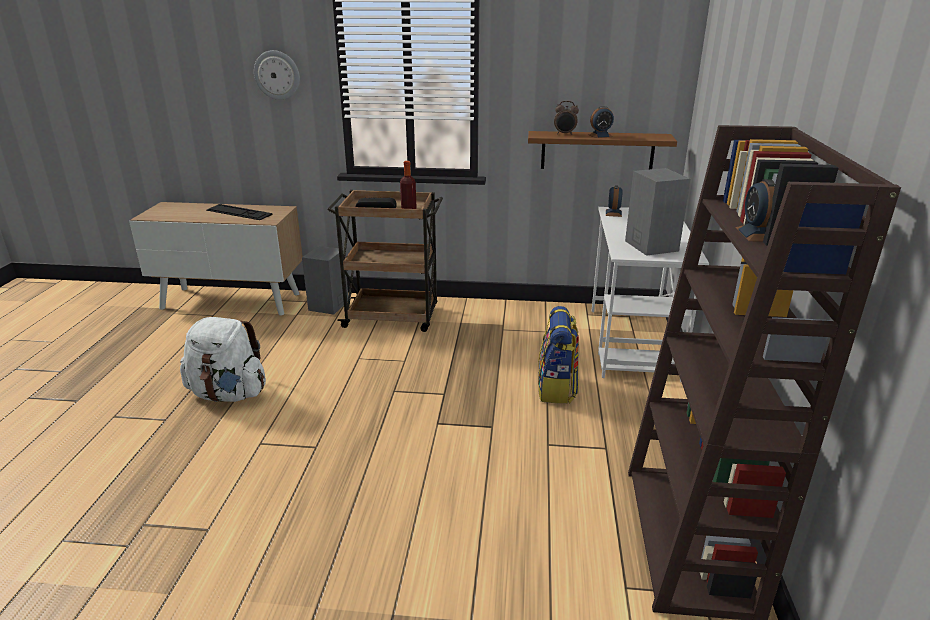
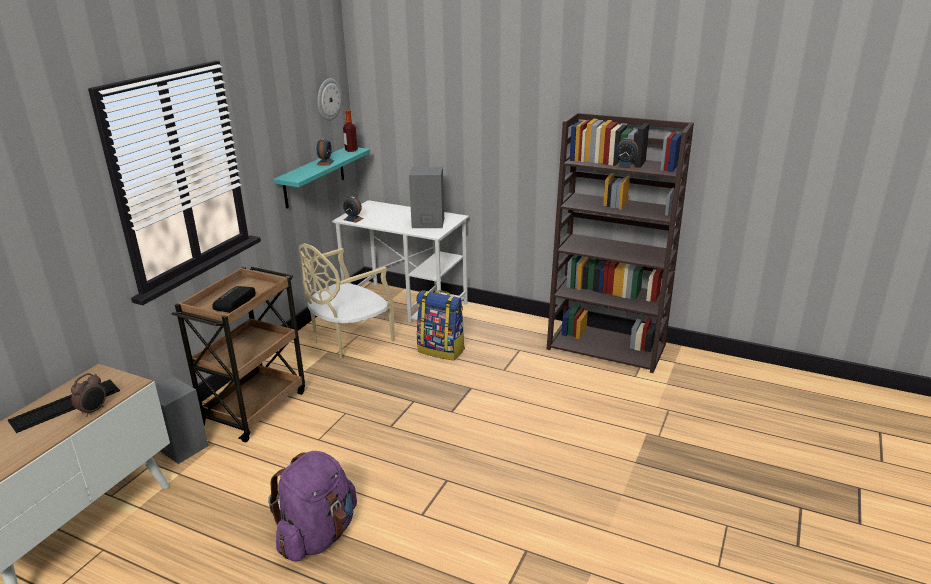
camera: 70 degrees left, 0 degrees up
(229, 394) = (318, 535): white backpack -> purple backpack
(277, 75) = (45, 212): wall clock -> wall clock (328, 99)
(408, 209) = (257, 288): bottle -> bottle (351, 150)
(533, 329) = (349, 339): none -> beige chair
(565, 134) = (304, 170): alarm clock -> alarm clock (93, 411)
(597, 151) = (314, 177): brown shelf -> turquoise shelf

